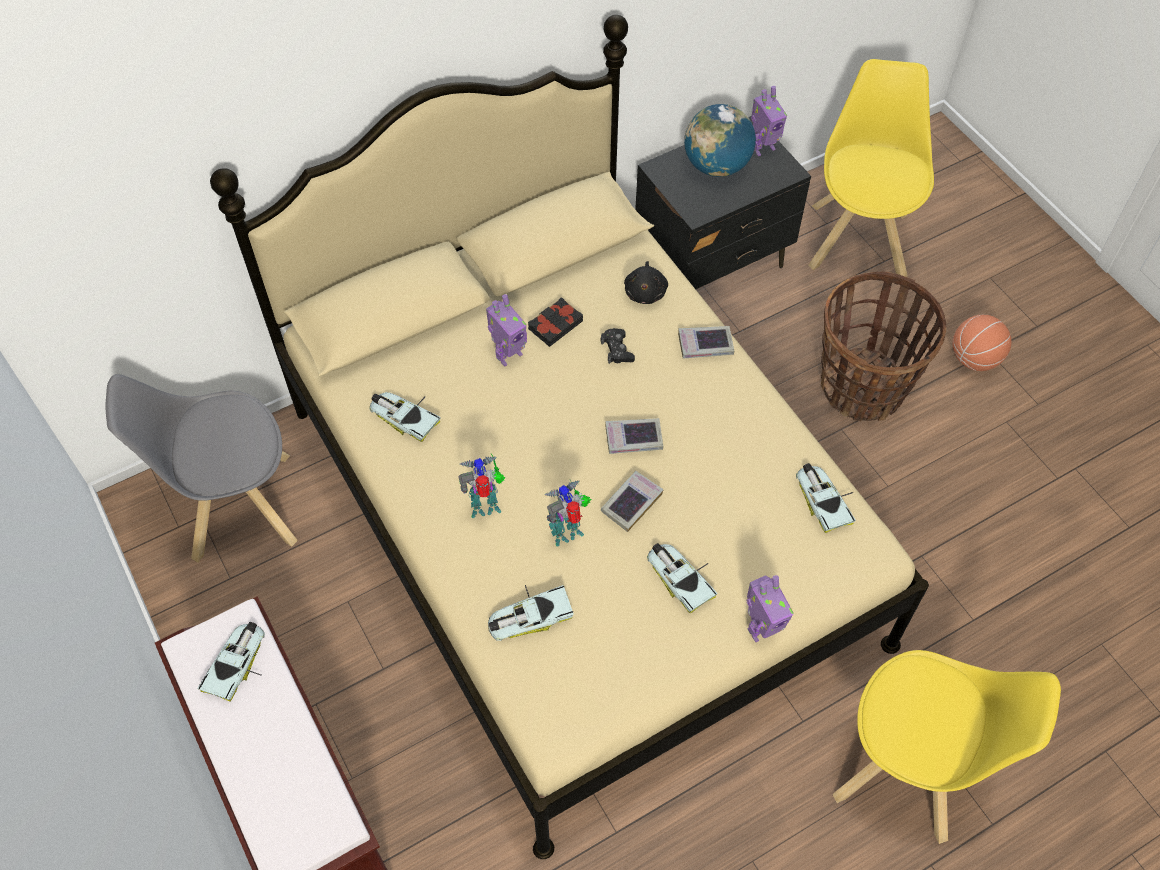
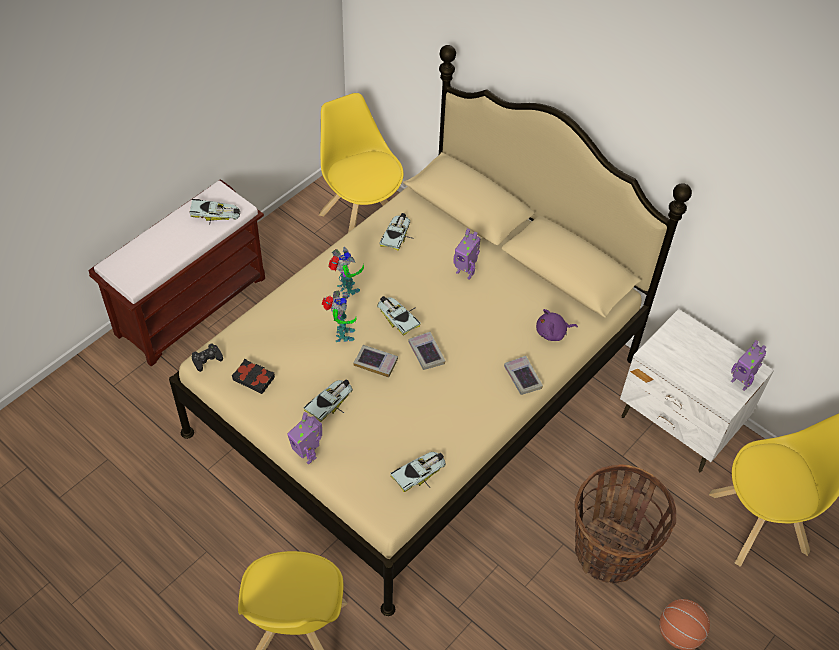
camera: 70 degrees right, 5 degrees down
(237, 506) = (361, 220): grey chair -> yellow chair
(529, 616) = (277, 329): toy car -> toy car (398, 316)
(555, 325) = (500, 290): black book -> black book (254, 378)
(568, 533) = (341, 335): toy robot -> toy robot turned 45 degrees clockwise
(617, 350) = (495, 328): black game controller -> black game controller (207, 359)
(645, 292) = (552, 333): black plush toy -> purple plush toy
(713, 262) = (679, 424): black nightstand -> white nightstand
(716, 166) = (704, 356): globe -> none

